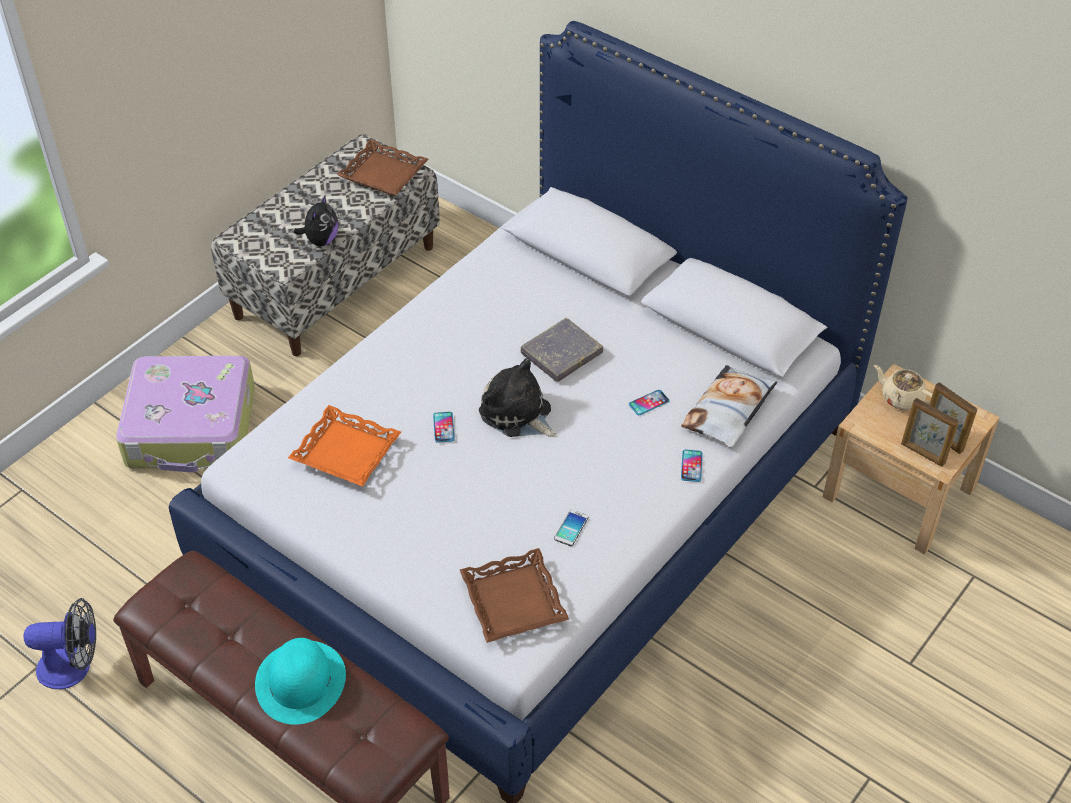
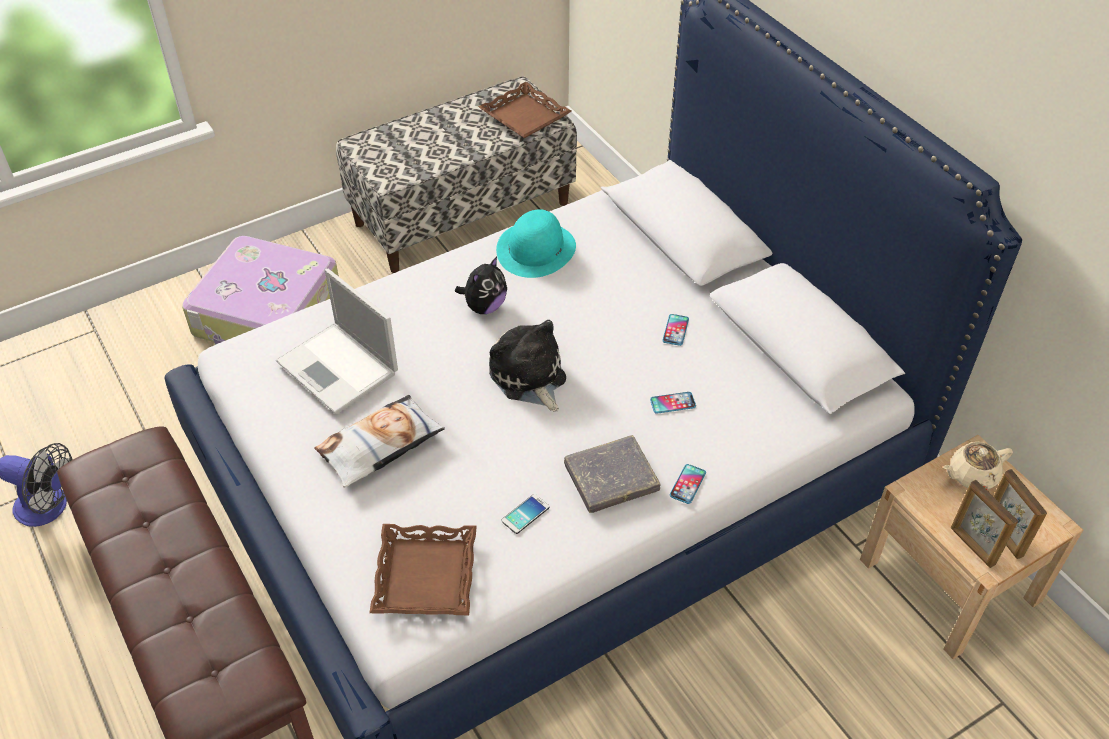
camera: 20 degrees right, 0 degrees up
(300, 681) = (184, 592): turquoise hat -> turquoise hat (536, 249)
(321, 240) = (435, 164): plush toy -> plush toy (484, 306)
(346, 451) = (339, 368): orange tray -> laptop
(443, 427) = (447, 371): phone -> phone (675, 330)
(561, 353) = (604, 327): grey book -> grey book (611, 478)
(729, 411) = (757, 436): pillow -> pillow (380, 447)
(901, 398) = (971, 475): beige teapot -> beige teapot turned 75 degrees counterclockwise

